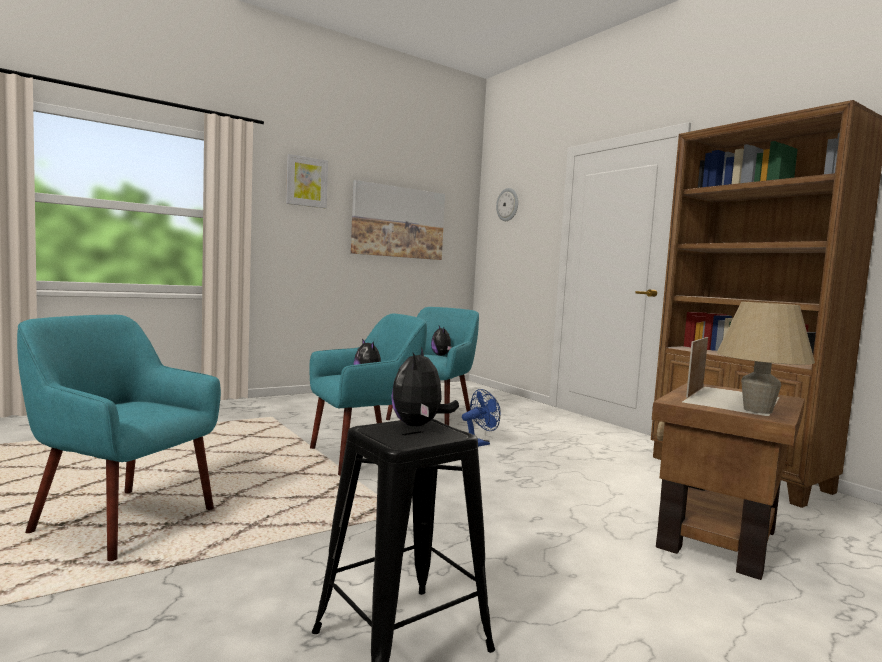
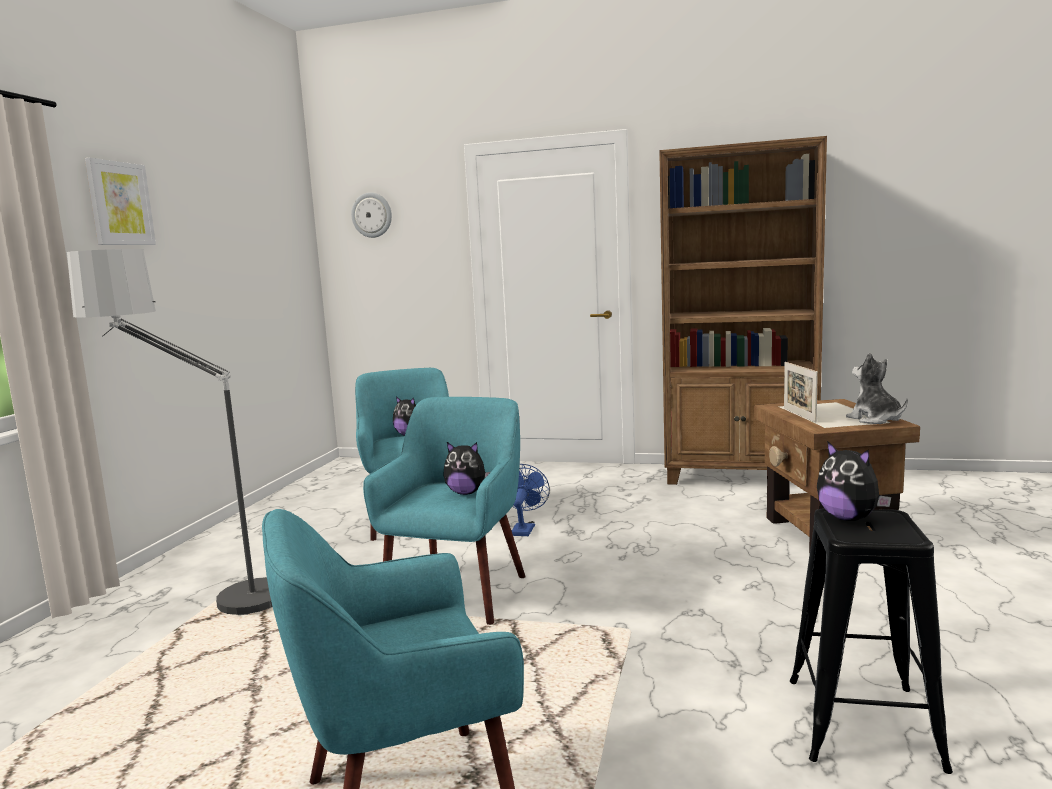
camera: 40 degrees left, 5 degrees up
(265, 415) = (204, 599): none -> floor lamp
(398, 222) = (239, 253): picture -> none
(757, 410) = (875, 420): beige table lamp -> plush toy

